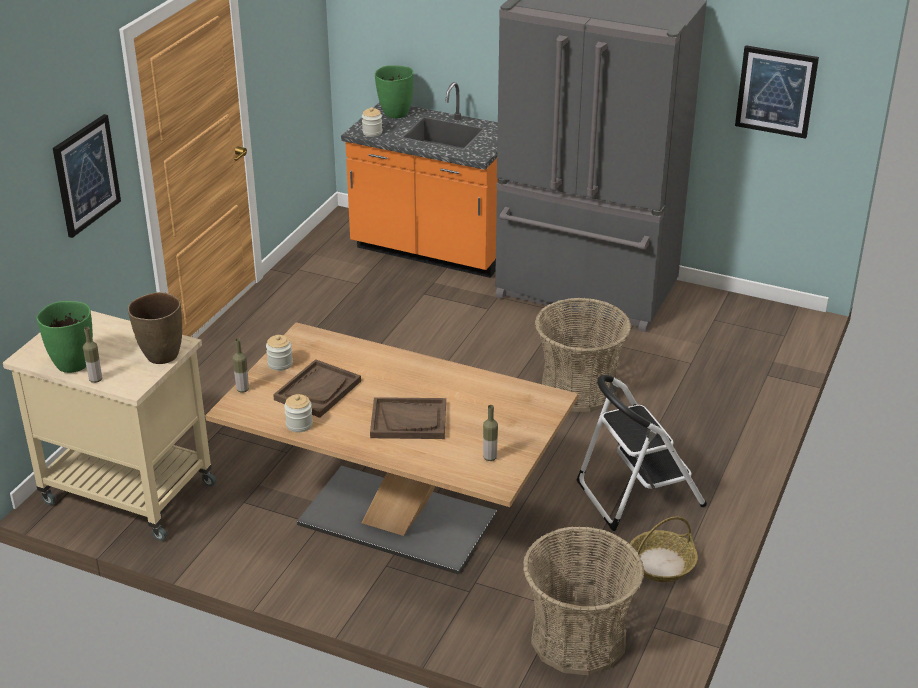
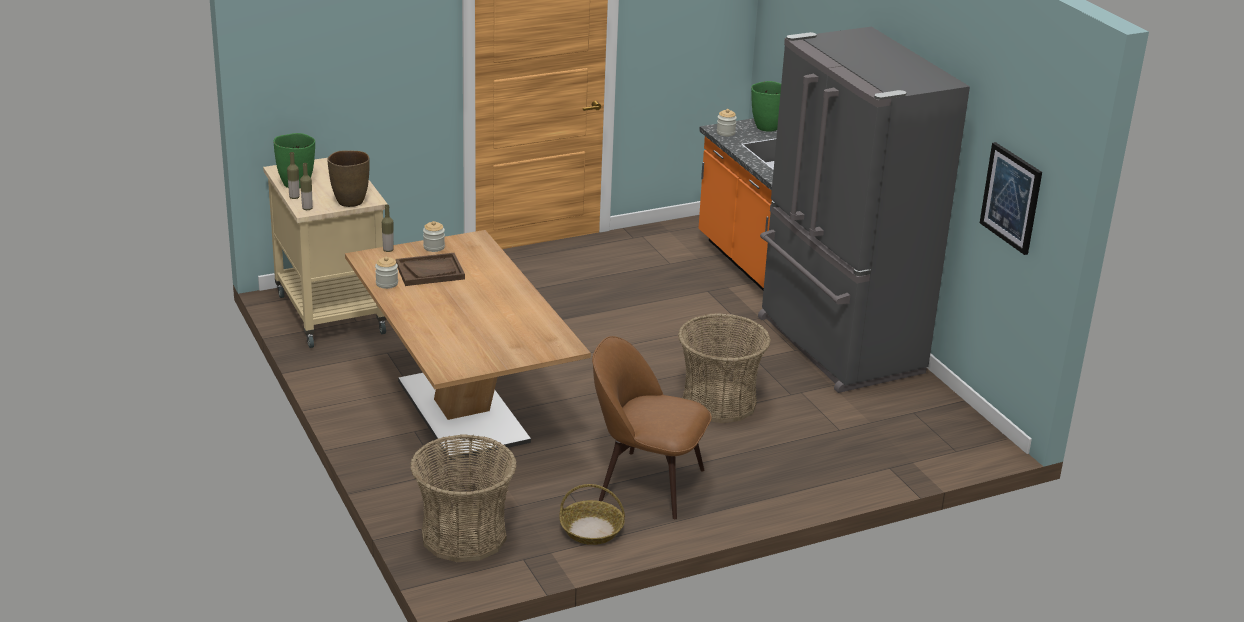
camera: 40 degrees right, 5 degrees down
(86, 175) = (395, 59): picture -> none
(409, 420) = (454, 313): brown tray -> none
(490, 457) = (465, 356): bottle -> bottle (307, 208)
(636, 494) = (647, 483): step ladder -> brown chair

